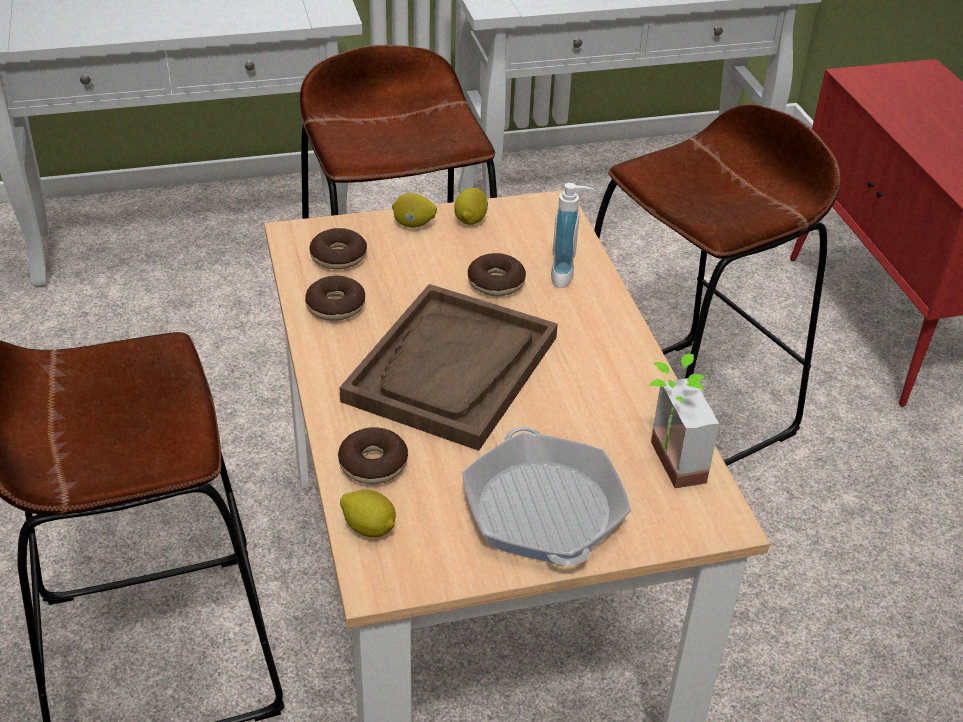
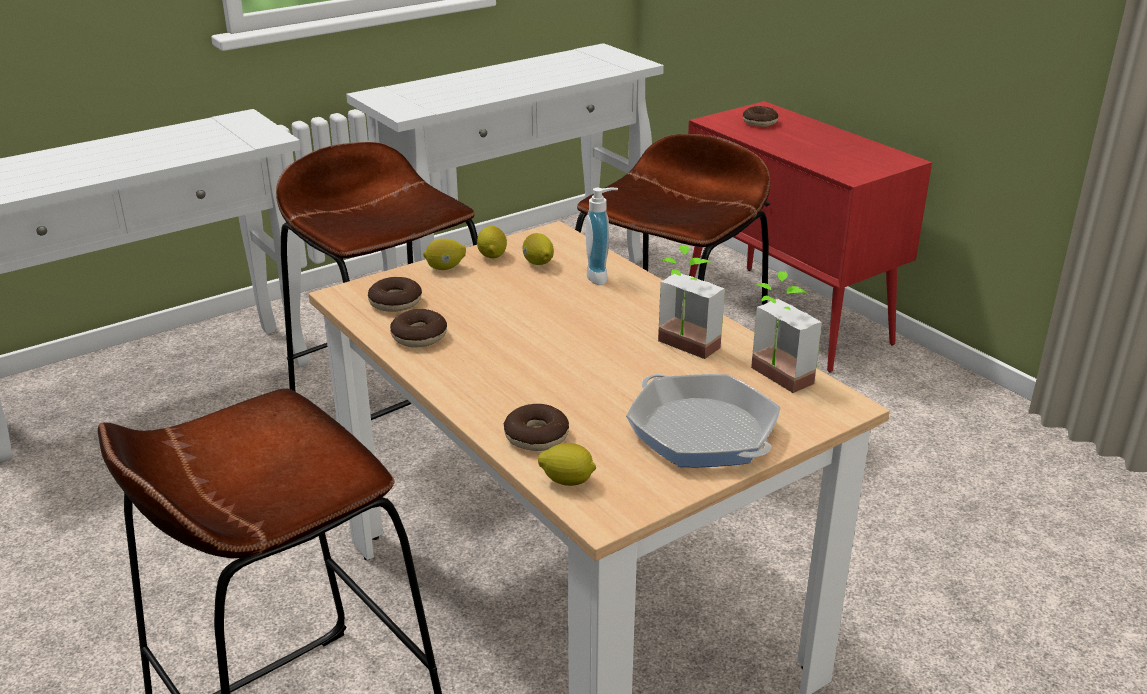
camera: 20 degrees left, 10 degrees down
(452, 369) = (554, 357): brown tray -> none
(496, 283) = (546, 292): donut -> donut (759, 122)
(511, 242) = (538, 263): none -> lemon
(592, 396) = (682, 349): none -> potted plant

